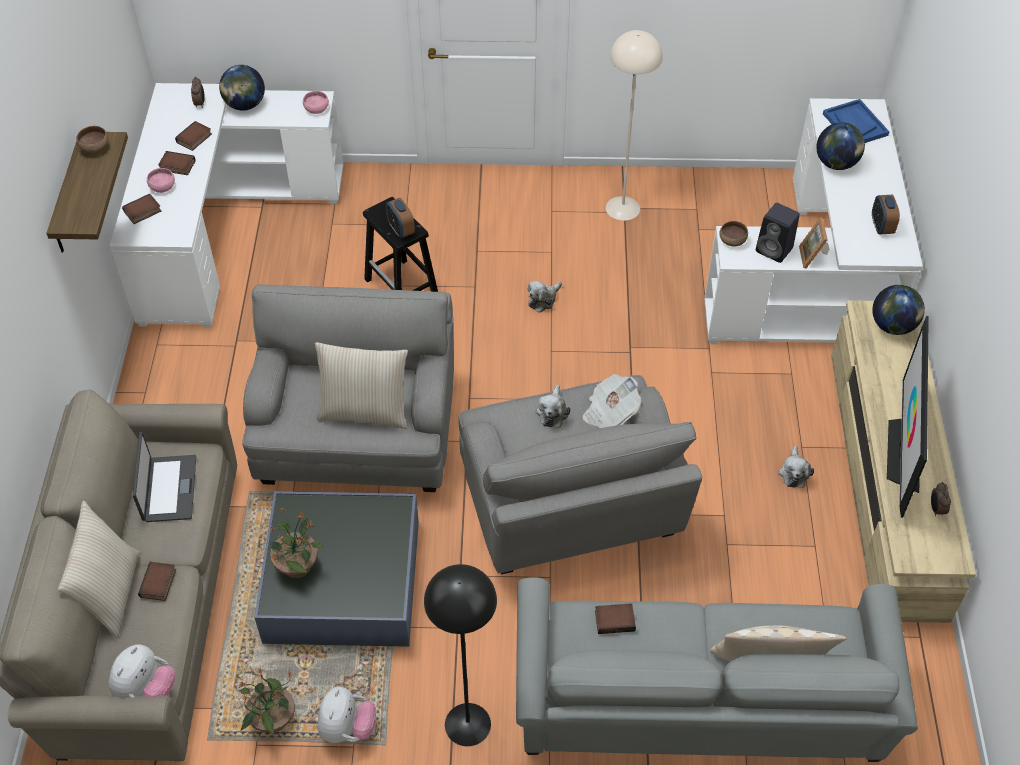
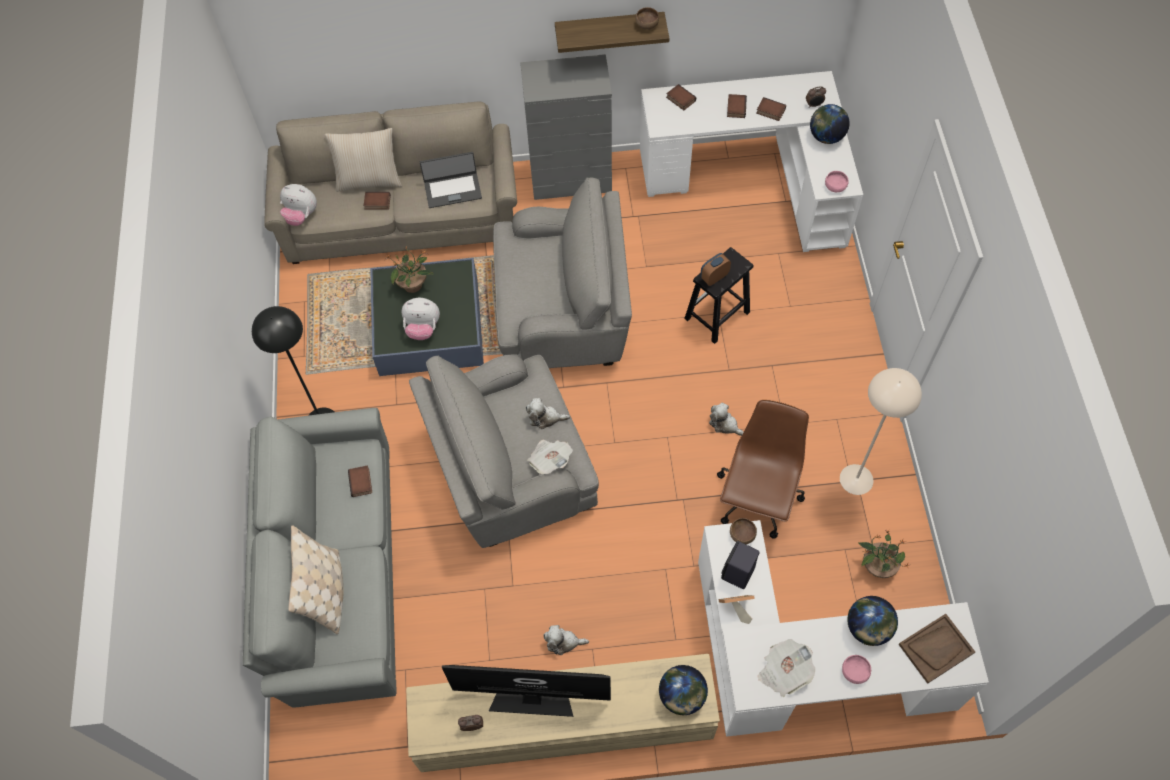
camera: 85 degrees right, 10 degrees up
(151, 401) = (571, 178): none -> grey dresser
(162, 187) = (709, 104): pink bowl -> pink bowl (854, 671)
(272, 720) = (322, 306): potted plant -> potted plant (877, 566)
(347, 728) = (317, 350): plush toy -> plush toy (423, 328)
(364, 412) = (529, 290): beige pillow -> none
(637, 286) = (757, 499): none -> brown office chair
(854, 124) = (936, 648): blue tray -> brown tray
(881, 227) = (783, 671): alarm clock -> newspaper

